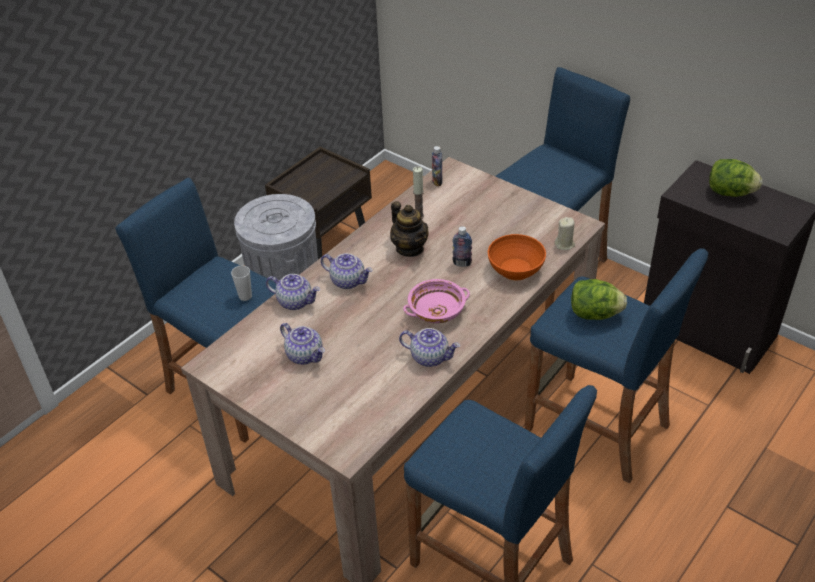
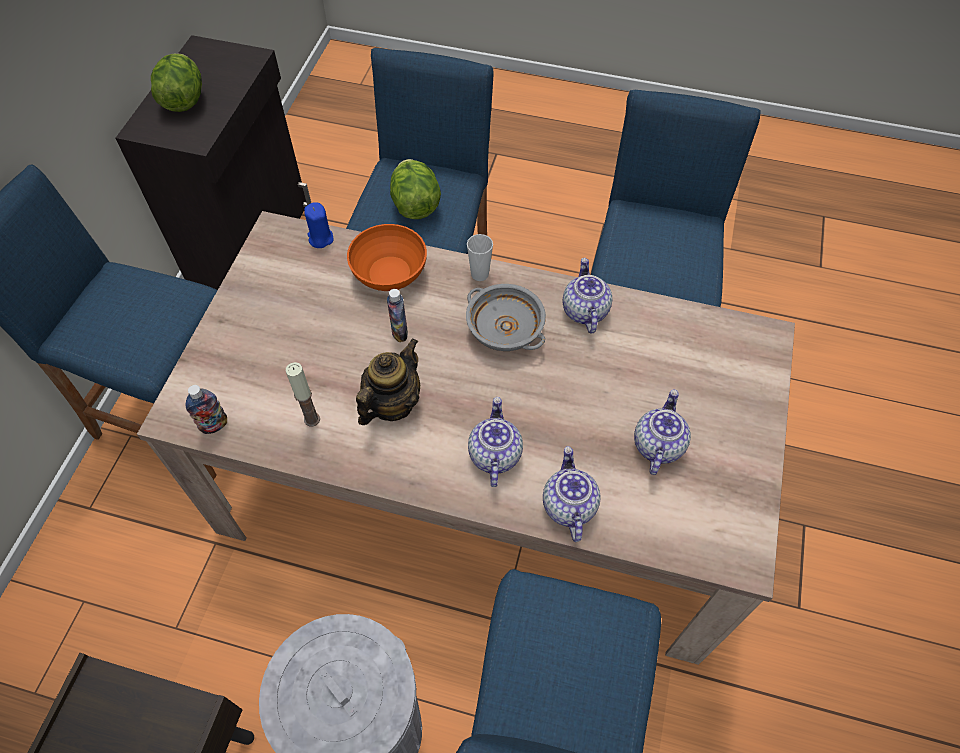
camera: 115 degrees left, 15 degrees up
(245, 296) = (563, 614): cup -> cup (479, 274)
(437, 311) = (504, 329): pink bowl -> grey bowl
(564, 244) = (320, 238): beige candle -> blue candle

